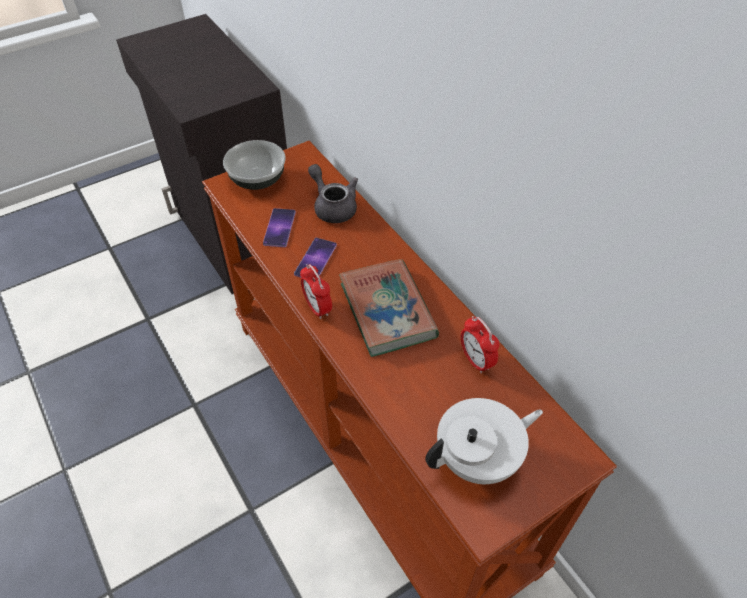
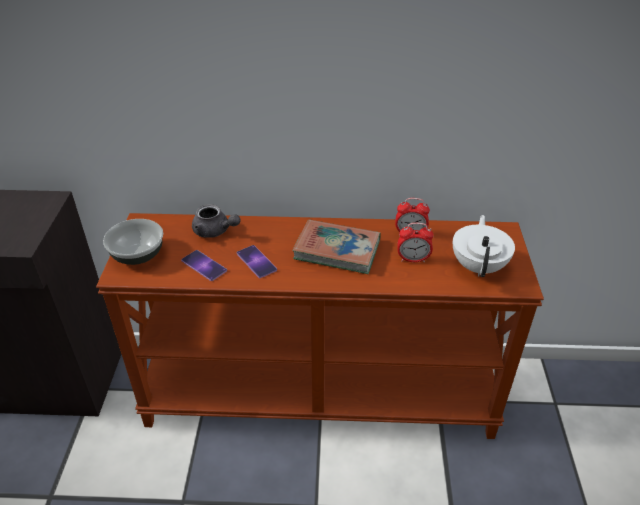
camera: 55 degrees left, 10 degrees down
(317, 308) = (302, 280): alarm clock -> alarm clock (413, 259)
(333, 206) = (215, 231): grey teapot -> grey teapot turned 150 degrees counterclockwise

